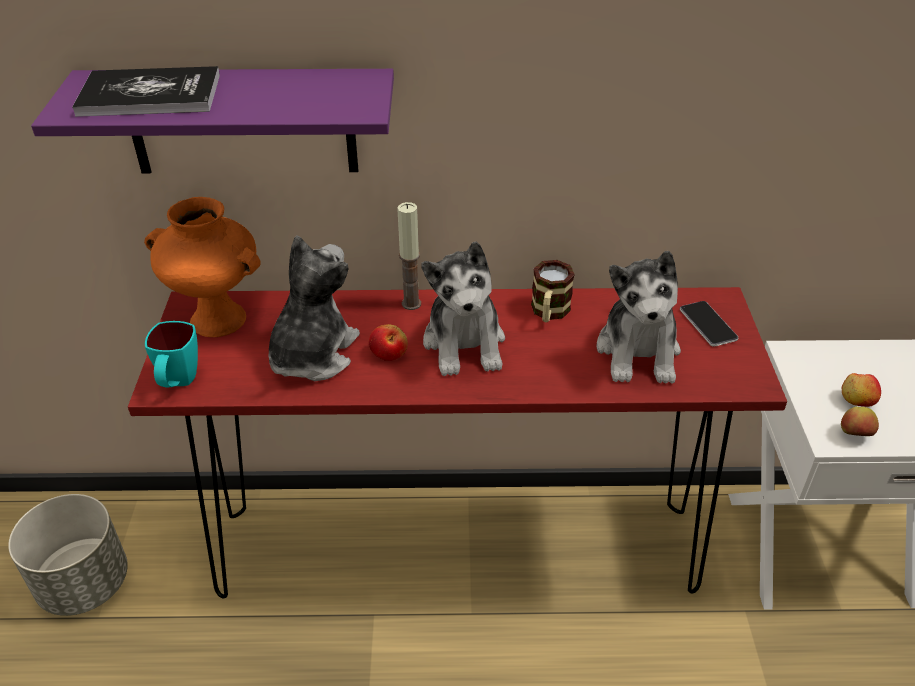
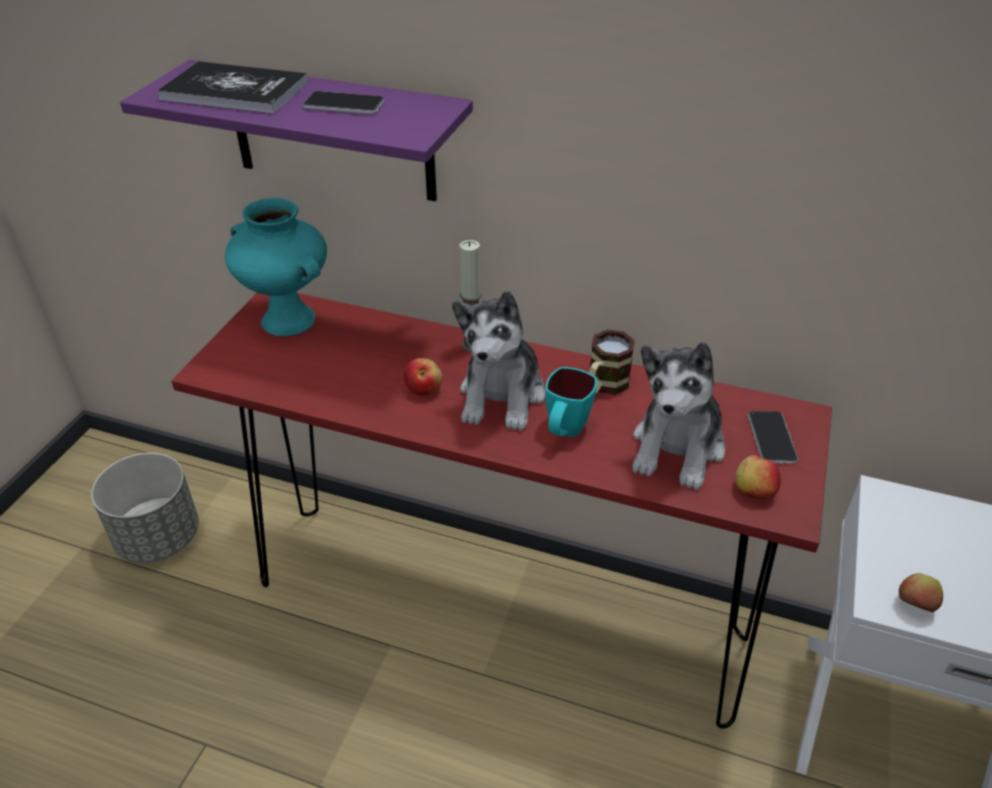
camera: 20 degrees right, 0 degrees up
(178, 383) = (223, 370): turquoise mug -> turquoise mug (564, 432)
(220, 319) = (290, 320): orange vase -> turquoise vase
(274, 92) = (344, 105): none -> phone
(312, 355) = (353, 372): plush toy -> none
(856, 401) = (937, 568): apple -> apple (754, 490)

